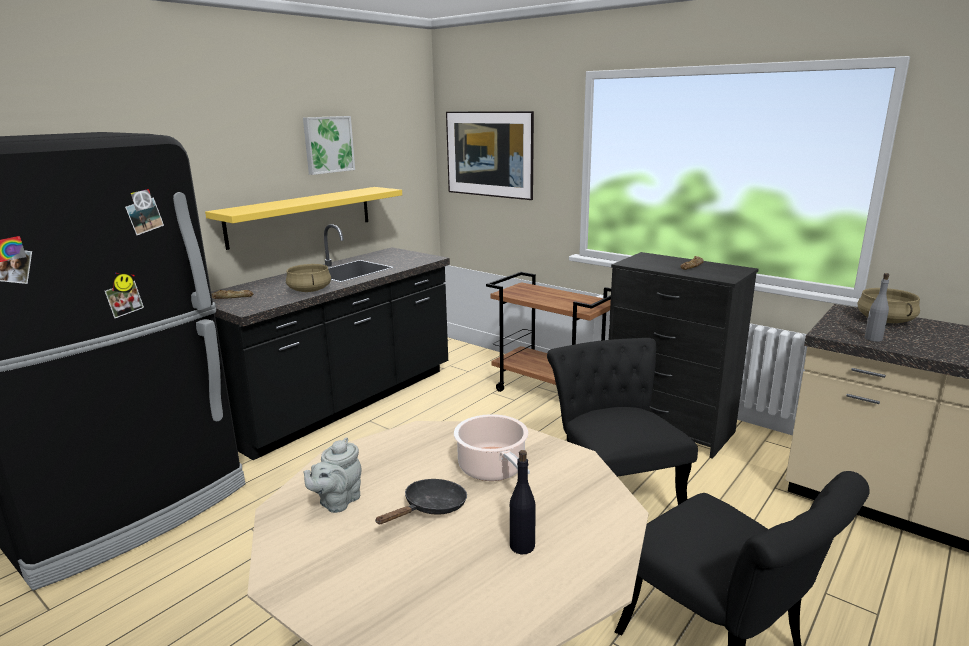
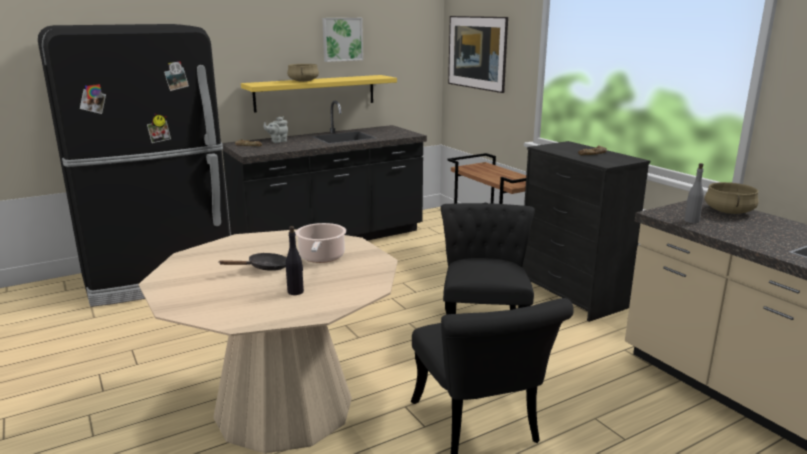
camera: 20 degrees right, 0 degrees up
(310, 290) = (302, 146): beige cooking pot -> beige cooking pot (303, 81)
(337, 502) = (217, 257): grey teapot -> grey teapot (277, 141)

